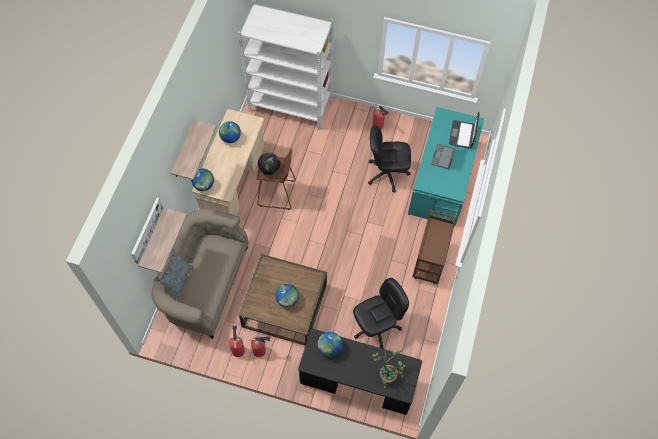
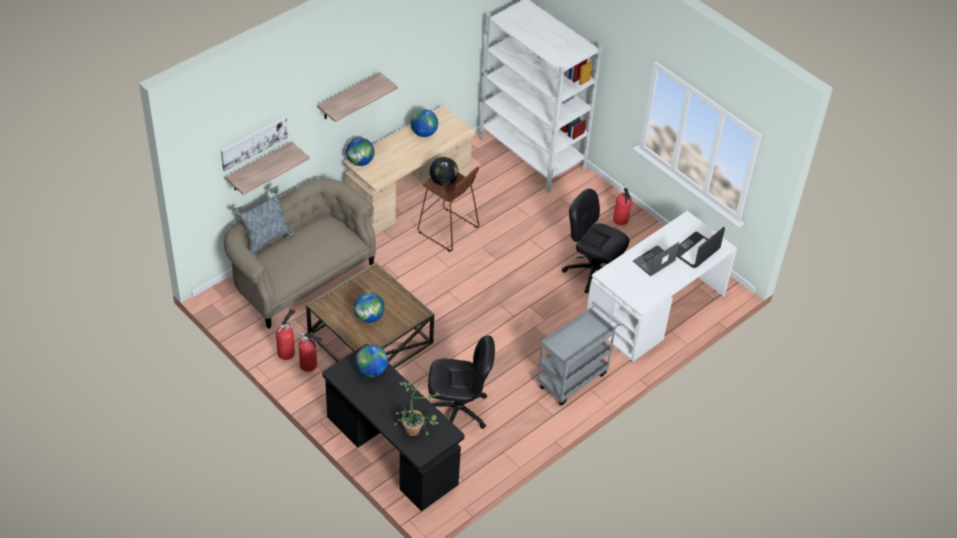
camera: 30 degrees right, 15 degrees down
(430, 261) = (573, 380): brown cart -> grey cart
(442, 180) = (655, 309): turquoise desk -> white desk

